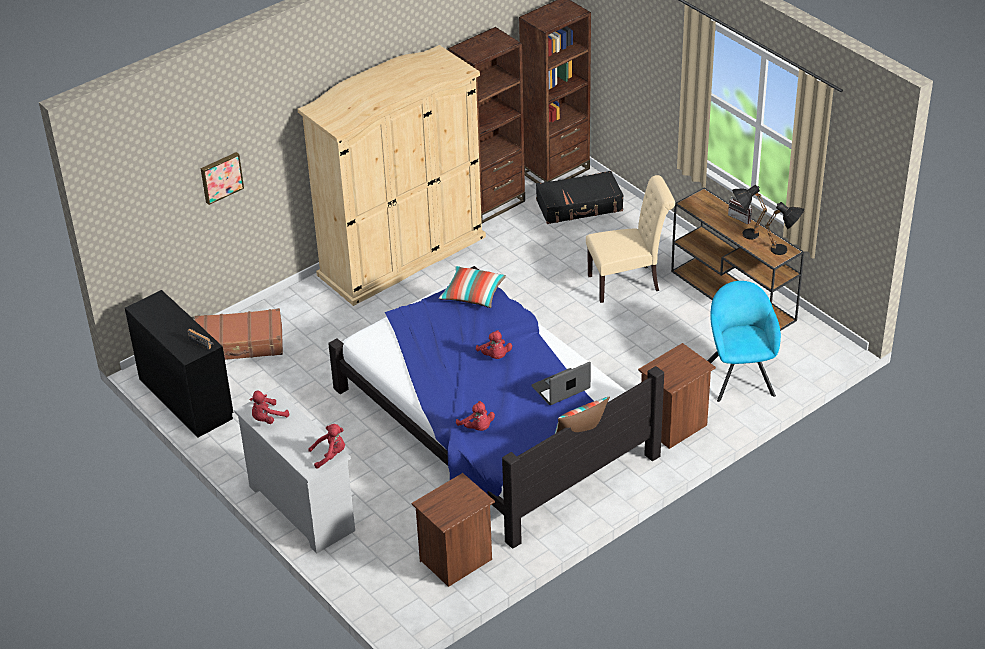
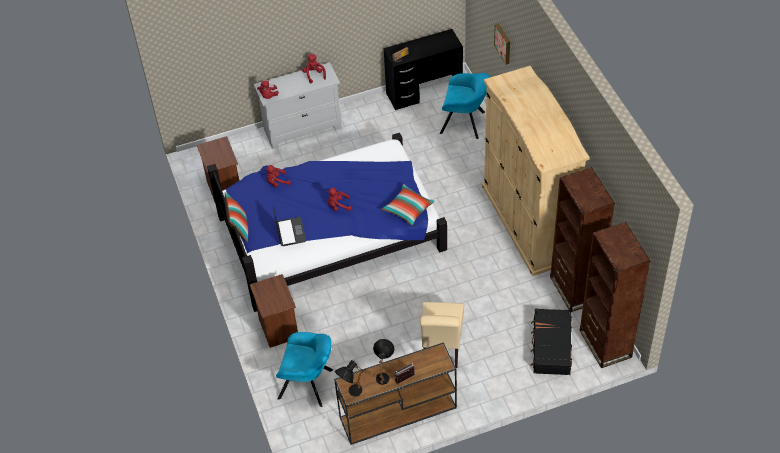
camera: 110 degrees right, 10 degrees up
(240, 344) = (465, 123): brown suitcase -> turquoise armchair

